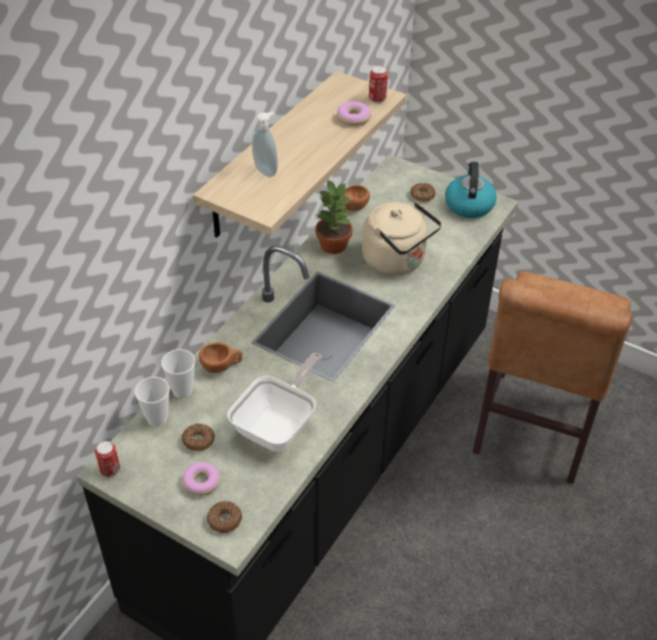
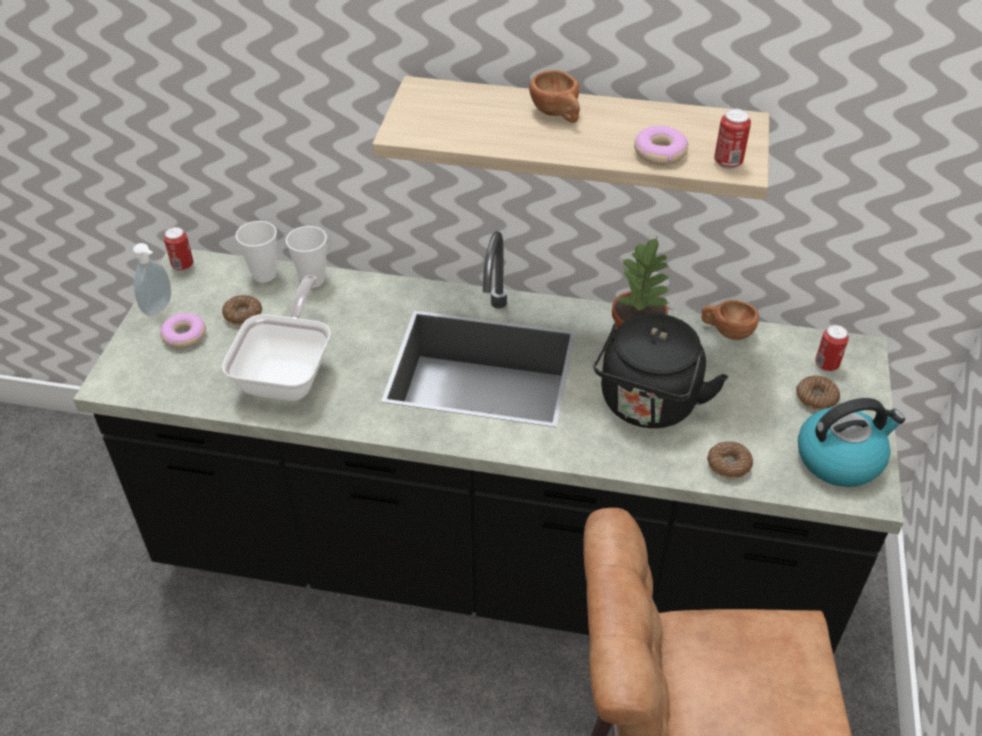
camera: 70 degrees right, 0 degrees up
(221, 366) = (363, 298): brown cup -> brown cup (557, 114)
(225, 520) = (136, 369): donut -> donut (729, 465)
(266, 170) = (485, 112): soap dispenser -> soap dispenser (160, 308)
(279, 425) = (288, 373): frying pan -> frying pan turned 90 degrees counterclockwise
(397, 261) = (647, 406): beige kettle -> black kettle
(399, 182) = (826, 365): none -> can

